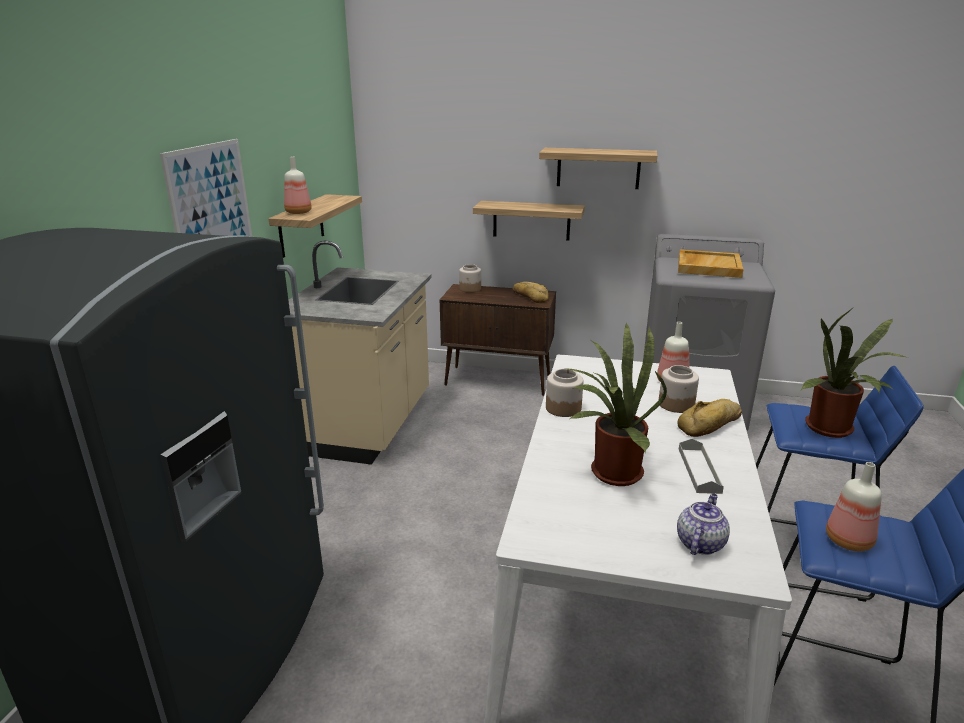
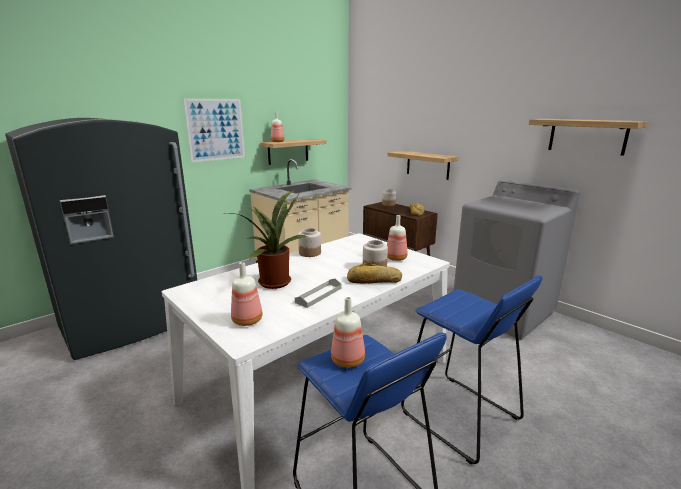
camera: 35 degrees right, 5 degrees down
(598, 168) = (467, 131): shelf -> shelf (587, 136)
(699, 543) = (248, 320): teapot -> bottle
(708, 266) = (516, 202): beige tray -> none
(833, 430) = (468, 312): potted plant -> none

